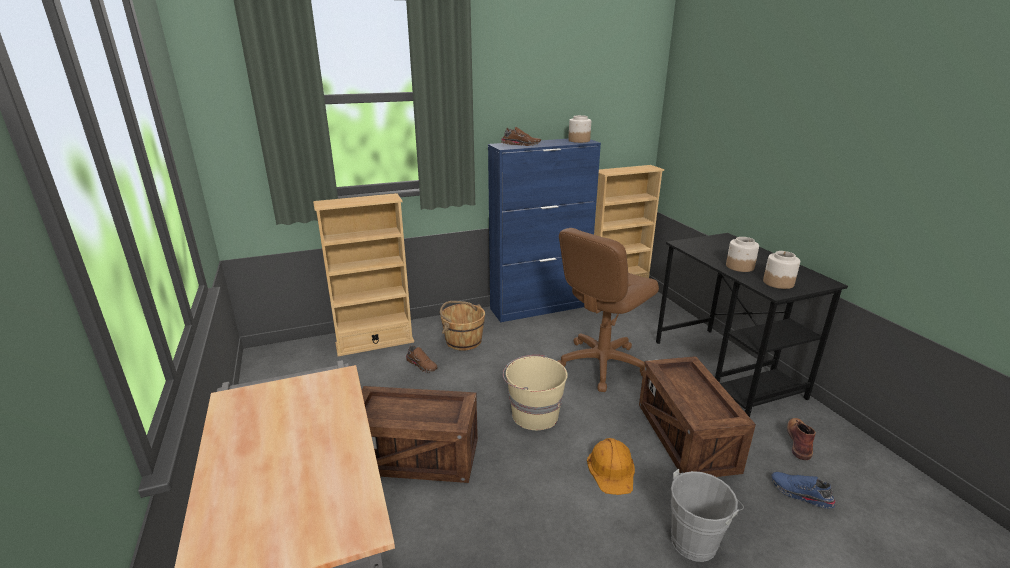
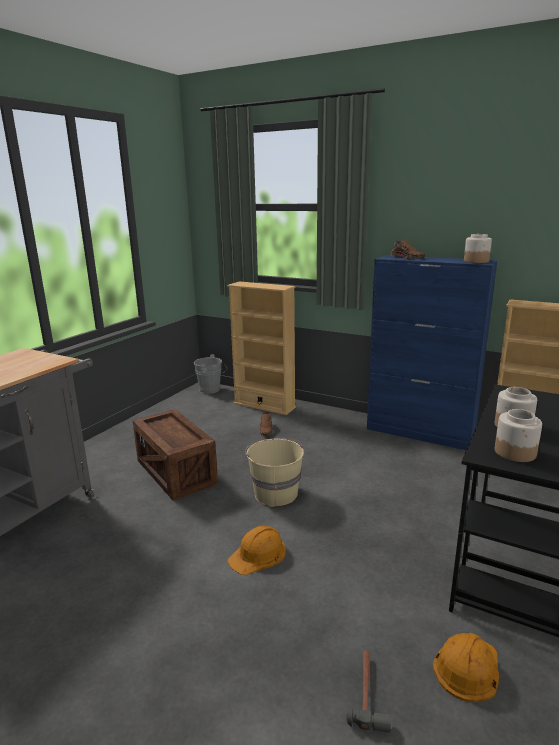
camera: 50 degrees right, 5 degrees down
(463, 340) = (317, 428): brown bucket -> none
(601, 364) = (390, 494): brown office chair -> none
(686, 437) = (355, 580): crate -> none
(696, 539) = (224, 633): grey bucket -> grey bucket (212, 390)
(799, 440) = (467, 667): brown boot -> orange hard hat
(800, 494) = (368, 692): blue shoe -> hammer

